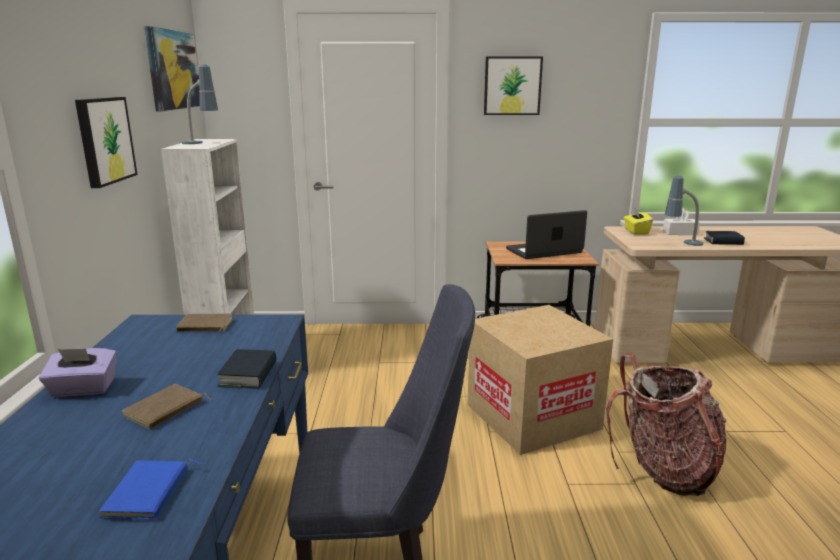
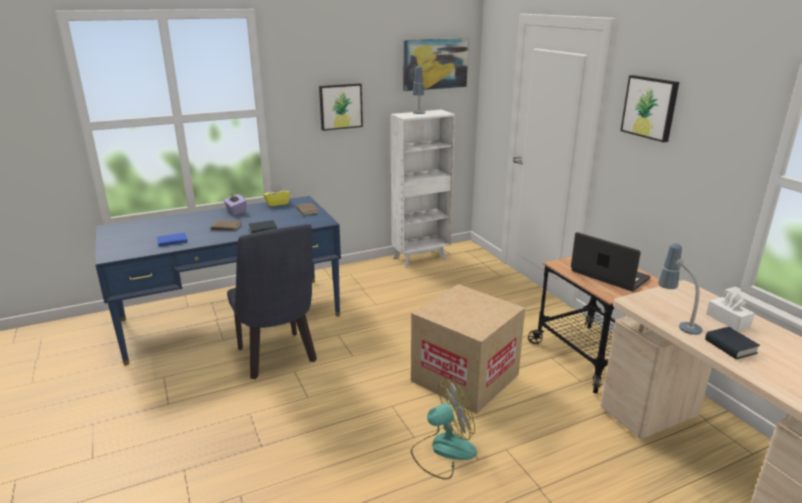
camera: 65 degrees right, 5 degrees up
(636, 231) = (689, 296): yellow tissue box -> yellow tissue box (277, 203)
(663, 469) = (443, 450): backpack -> fan

